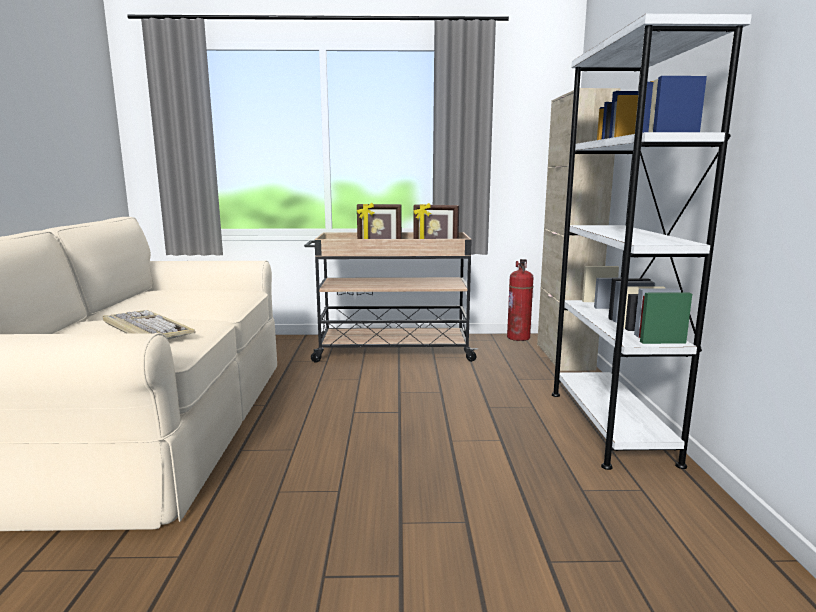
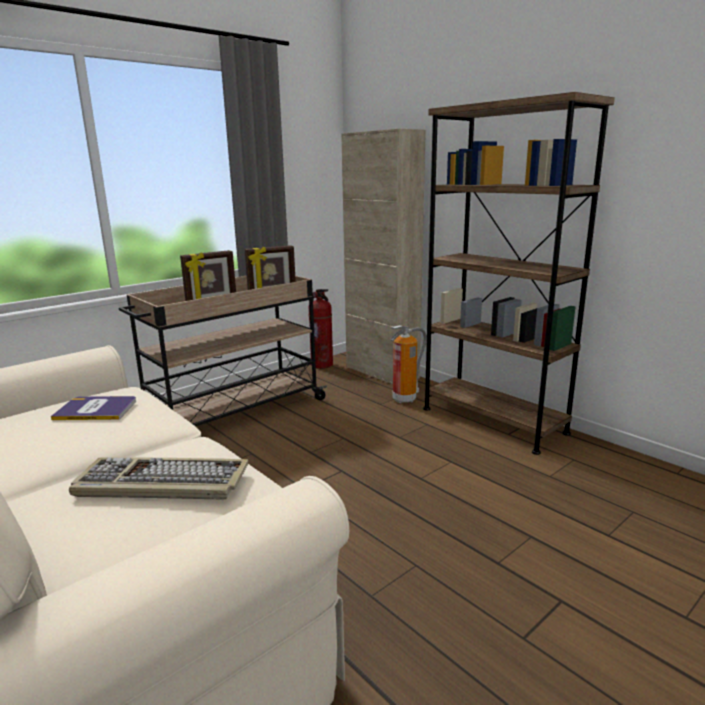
camera: 40 degrees left, 5 degrees up
(209, 294) = (96, 409): none -> book
(548, 382) = (405, 399): none -> fire extinguisher
(609, 426) = (492, 420): white bookcase -> brown bookcase

